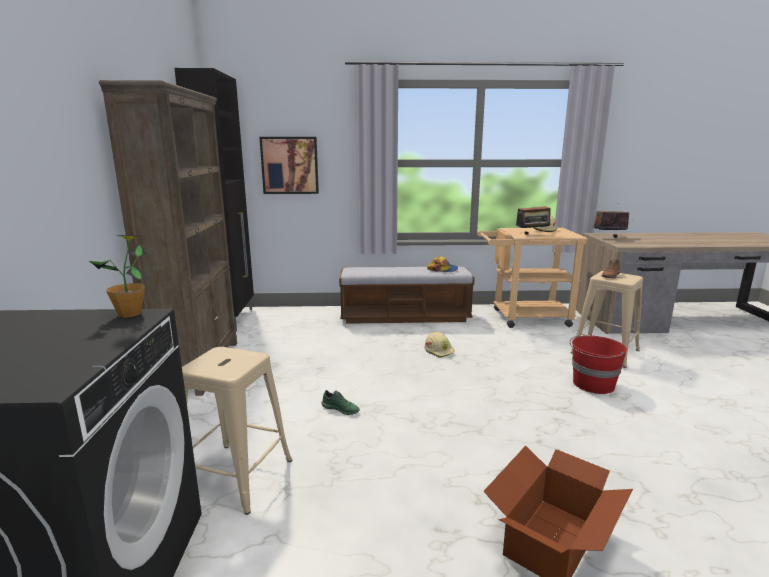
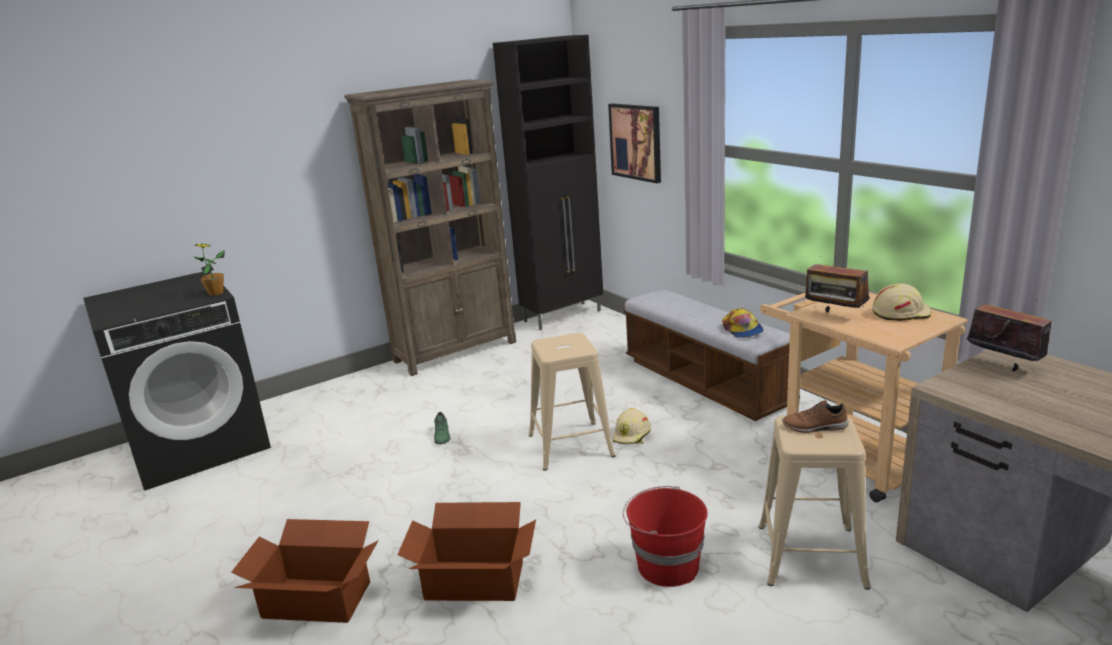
camera: 60 degrees right, 5 degrees up
(236, 476) = (318, 439): beige stool -> beige stool (571, 445)
(569, 450) = (474, 580): none -> cardboard box

